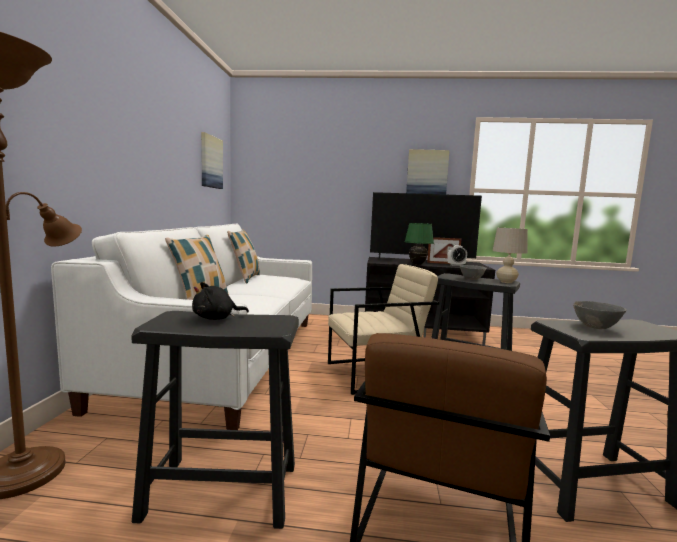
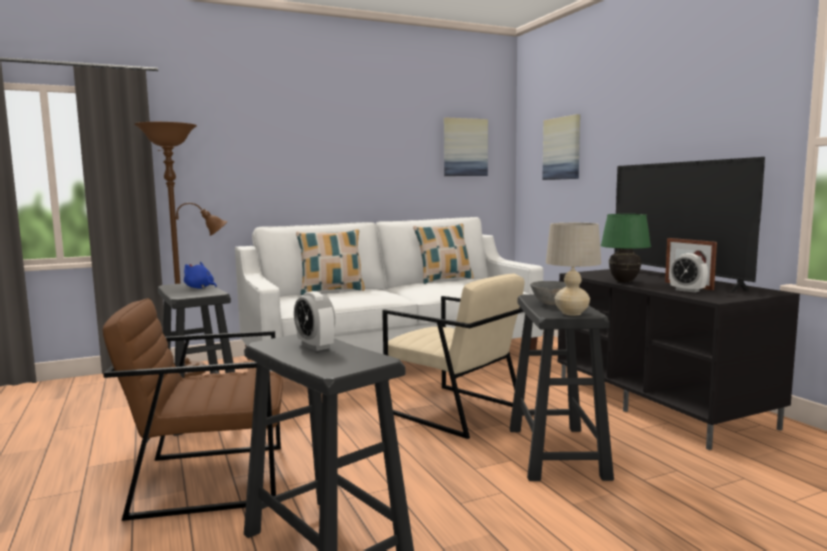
camera: 60 degrees right, 0 degrees up
(216, 318) = (200, 288): black plush toy -> blue plush toy
(427, 173) = (729, 121): picture -> picture (562, 148)
(595, 327) = (315, 346): grey bowl -> alarm clock

